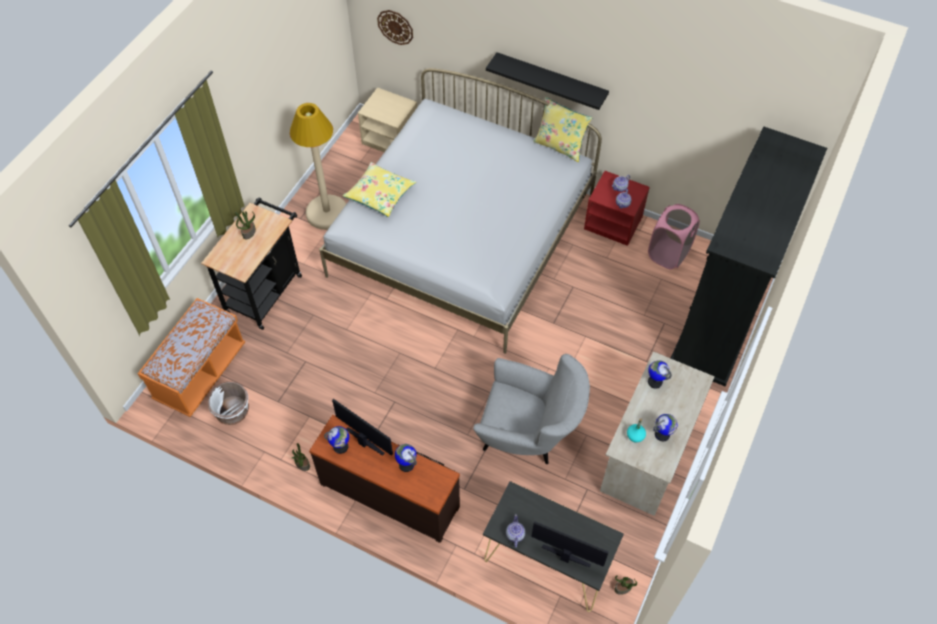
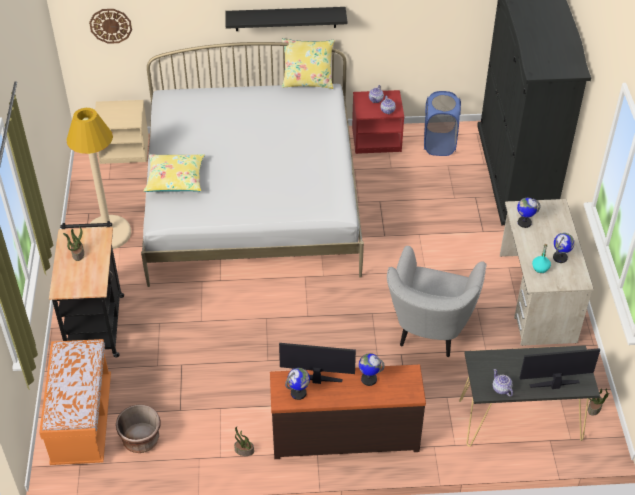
camera: 30 degrees left, 10 degrees down
(232, 411) = (141, 439): white planter -> brown planter
(528, 436) = (430, 331): grey armchair -> grey armchair turned 120 degrees clockwise
(668, 254) = (439, 144): pink laundry basket -> blue laundry basket

